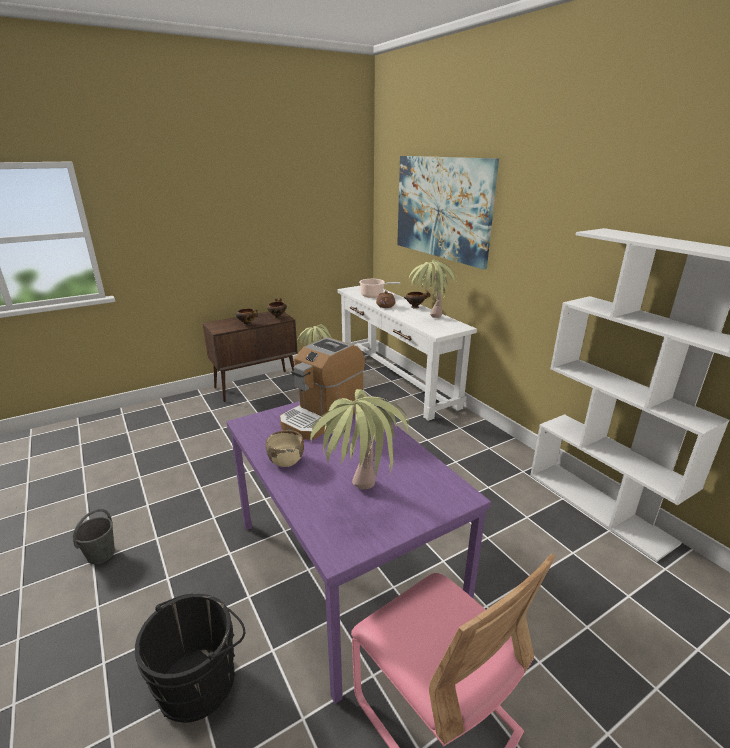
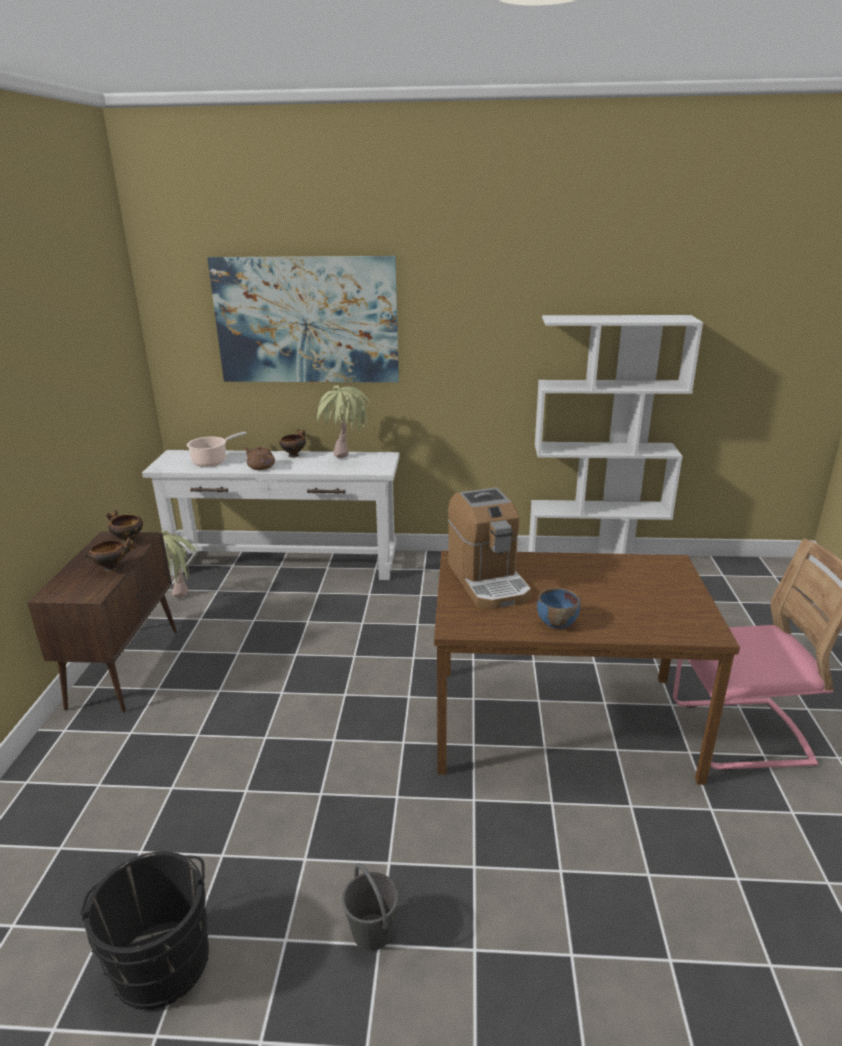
camera: 55 degrees left, 0 degrees up
(201, 680) = (639, 869): black bucket -> black bucket (162, 958)
(286, 460) = (556, 622): beige bowl -> blue bowl
(346, 568) = (562, 721): purple dining table -> brown dining table
(359, 503) = (653, 606): potted plant -> none

